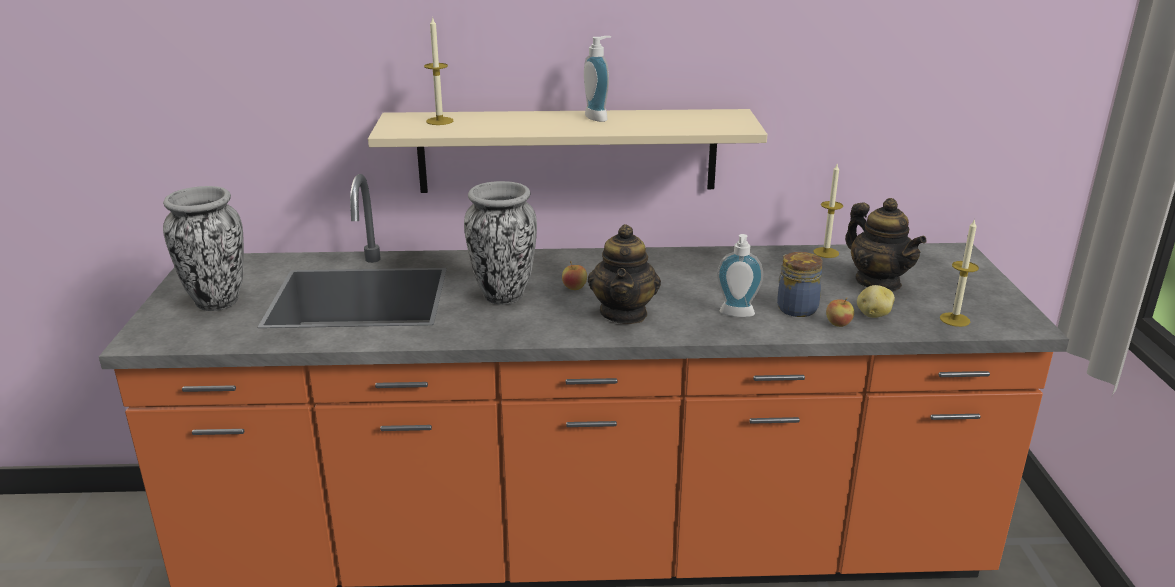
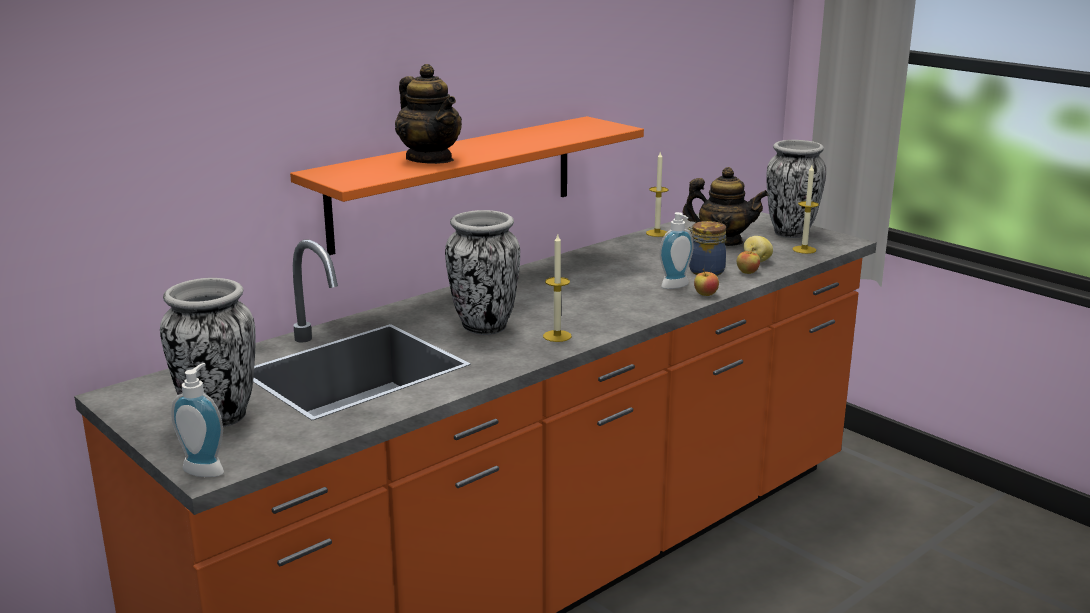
camera: 40 degrees left, 5 degrees down
(439, 121) = (370, 167): candle -> candle (557, 336)
(567, 151) = (455, 182): beige shelf -> orange shelf
(574, 288) = (529, 305): apple -> apple (705, 294)
(599, 117) = (496, 140): soap dispenser -> soap dispenser (206, 468)
(624, 313) = (601, 309): teapot -> teapot (430, 159)
(976, 295) = (790, 233): none -> vase

